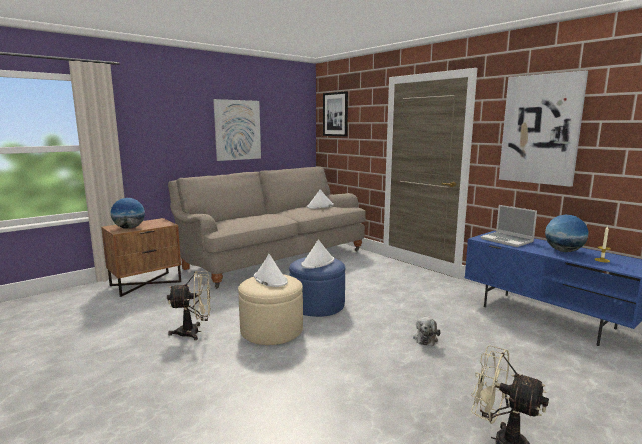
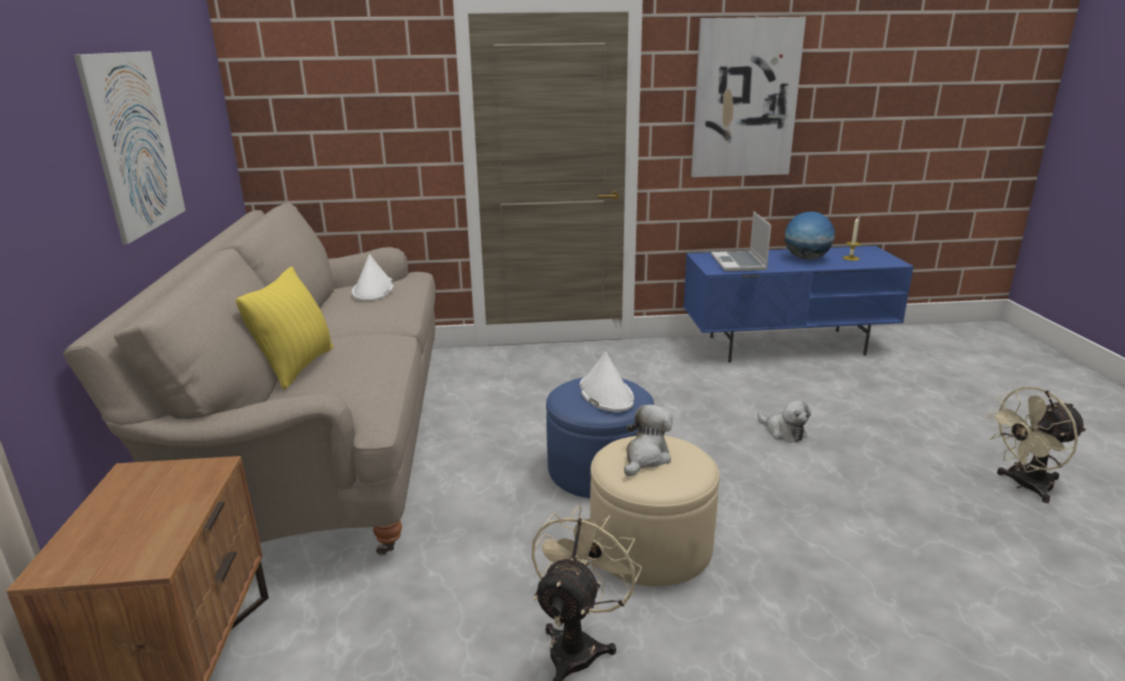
camera: 55 degrees left, 10 degrees up
(129, 228) = (143, 536): globe -> none
(244, 216) = (297, 367): none -> yellow pillow
(270, 279) = (646, 457): white hat -> plush toy
(335, 114) = (298, 76): picture -> none
(507, 240) = (739, 263): laptop -> laptop turned 90 degrees clockwise

